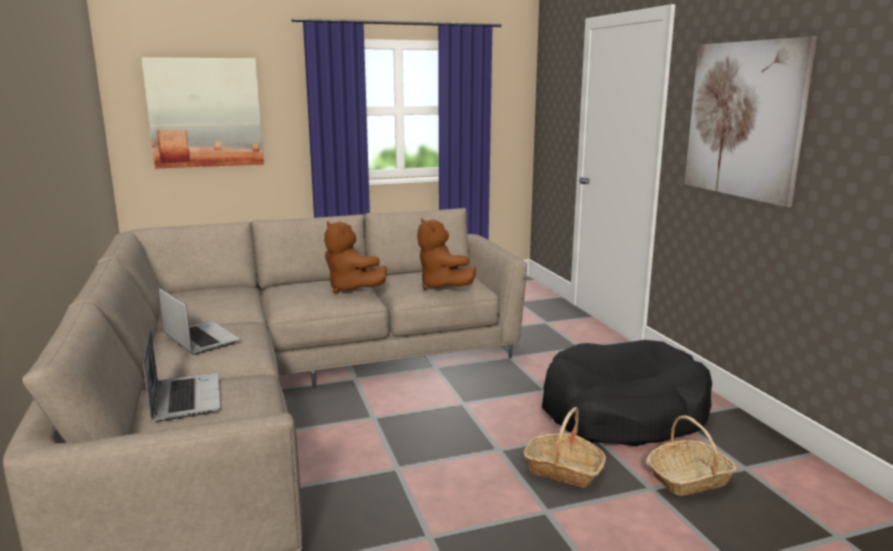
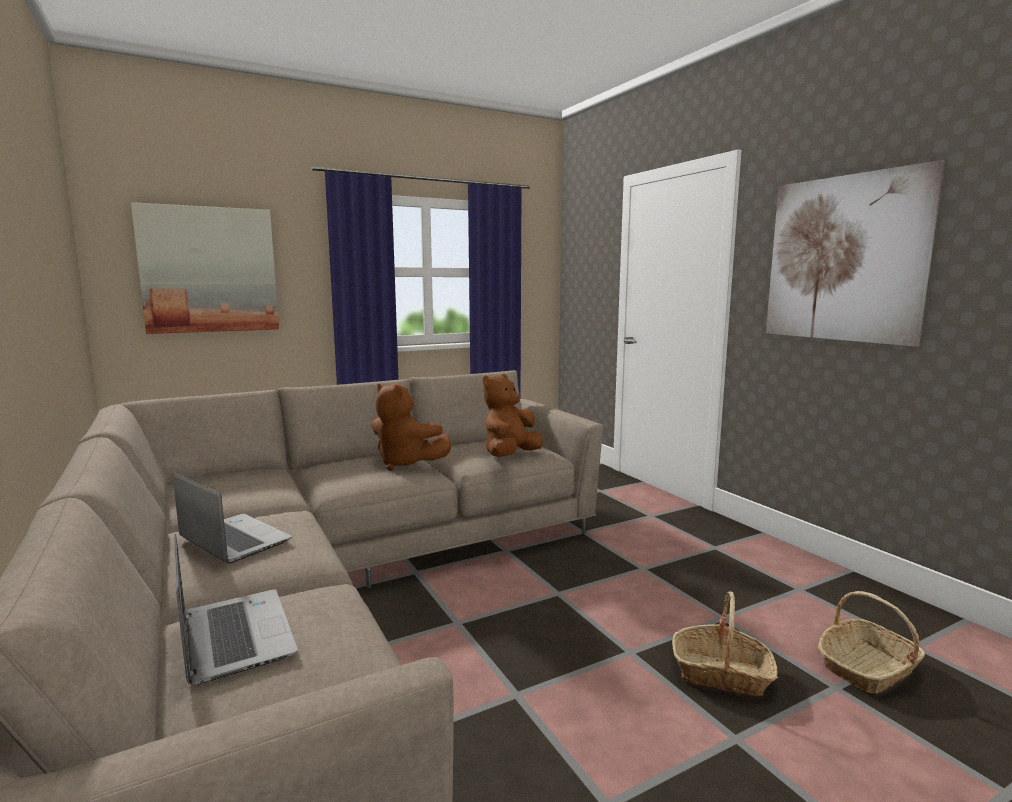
camera: 10 degrees left, 5 degrees down
(442, 286) = (510, 455): brown plush toy -> brown plush toy turned 75 degrees clockwise
(623, 412) = (741, 588): black dog bed -> none

